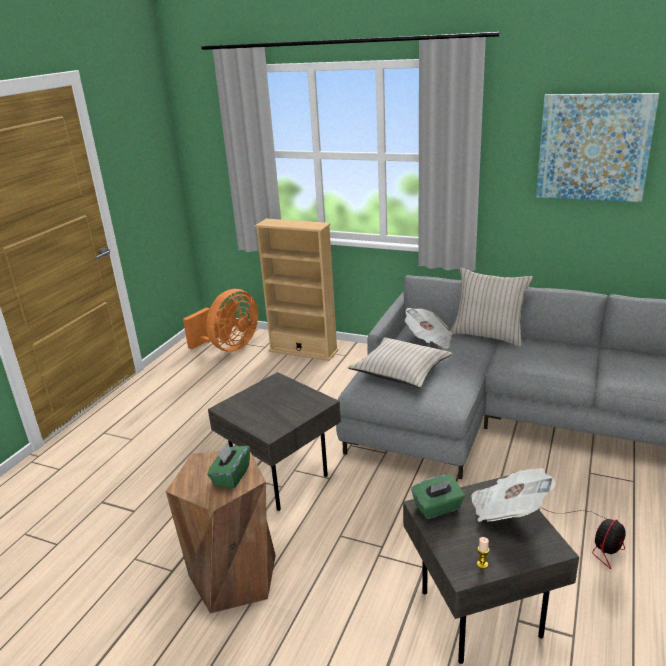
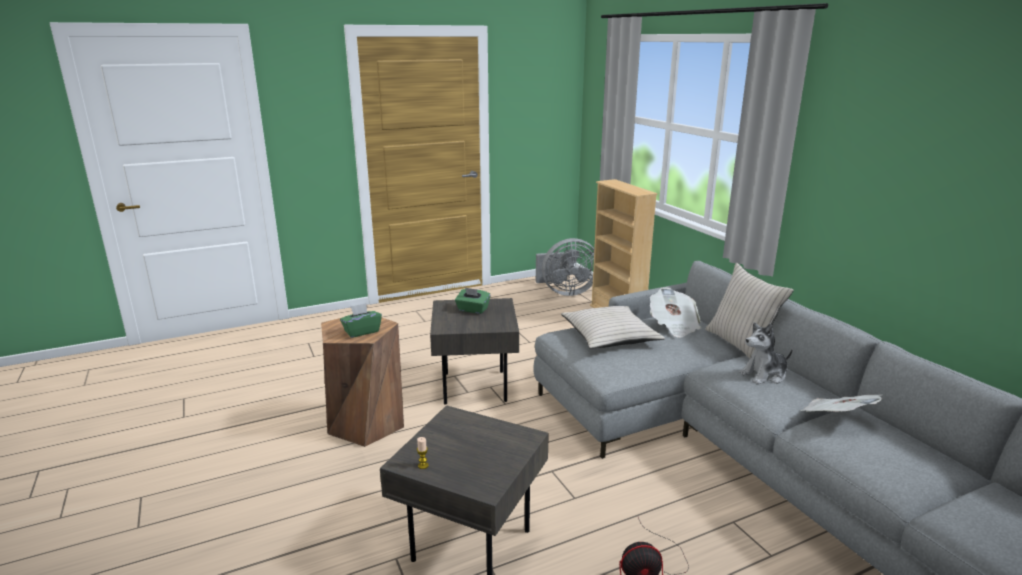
camera: 40 degrees right, 5 degrees down
(229, 347) = (565, 292): orange fan -> grey fan
(438, 508) = (459, 421): green tissue box -> green tissue box (472, 310)
(508, 510) = (501, 450): newspaper -> newspaper (836, 419)
(538, 352) = (764, 375): none -> plush toy
(593, 147) = (922, 153): picture -> none

